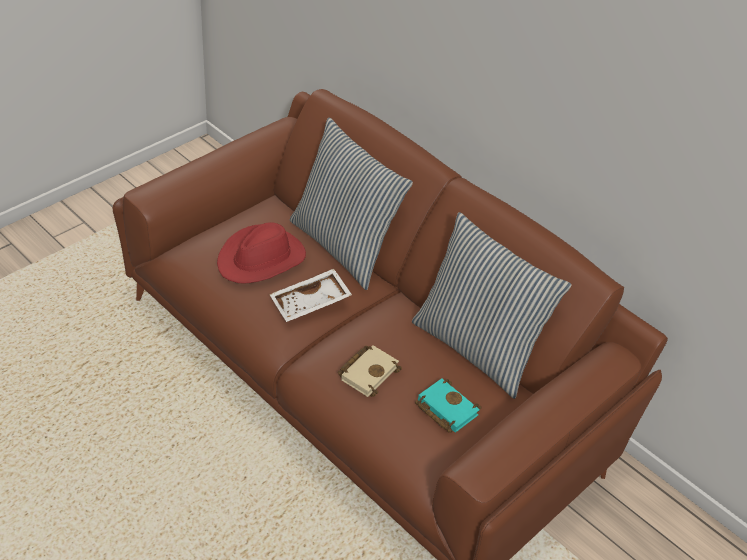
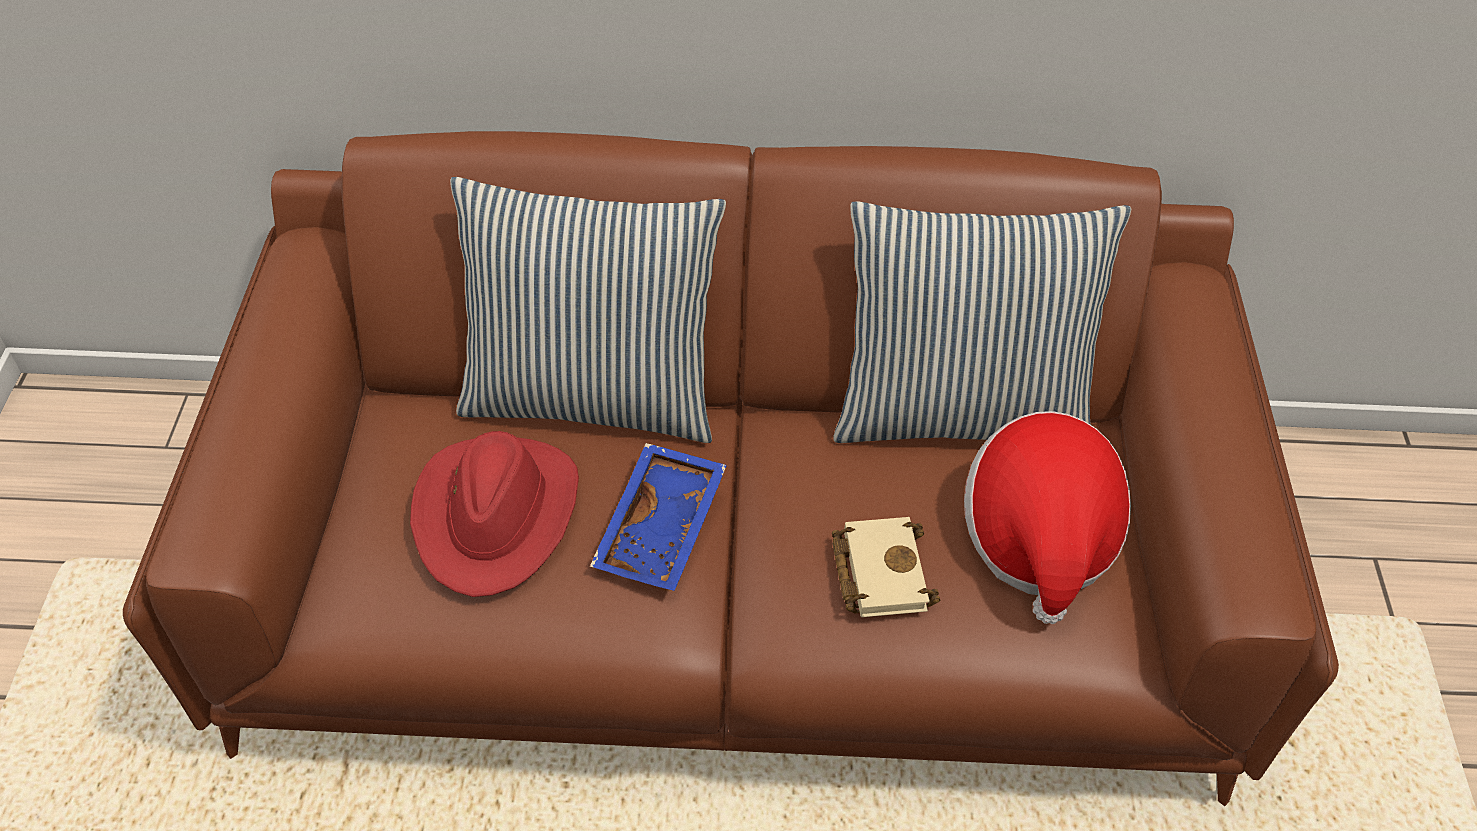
camera: 40 degrees left, 5 degrees up
(311, 303) = (663, 529): white tray -> blue tray
(444, 409) = (1038, 539): turquoise book -> hat

